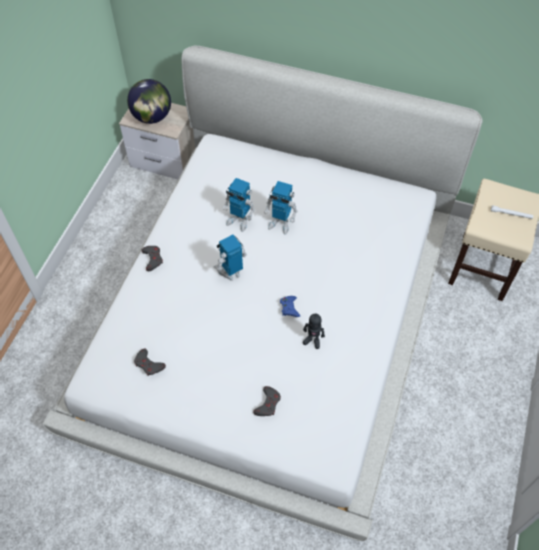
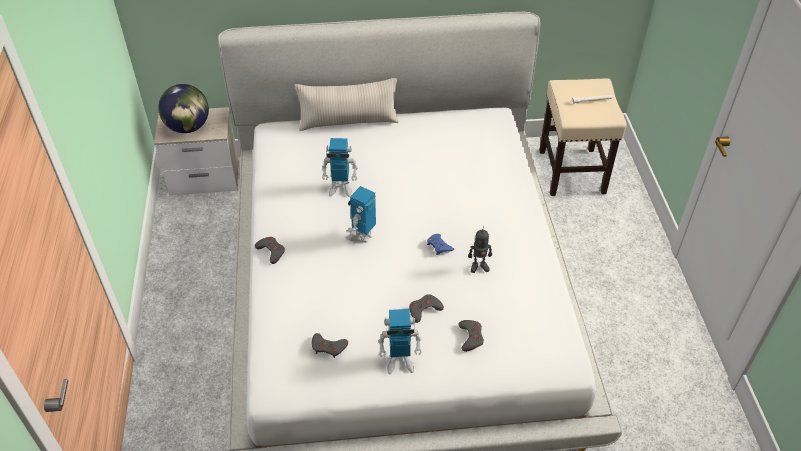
camera: 25 degrees left, 10 degrees down
(244, 362) = (424, 310): none -> grey game controller
(280, 223) = (383, 178): toy robot -> toy robot (400, 361)
(281, 158) = (348, 122): none -> beige pillow

